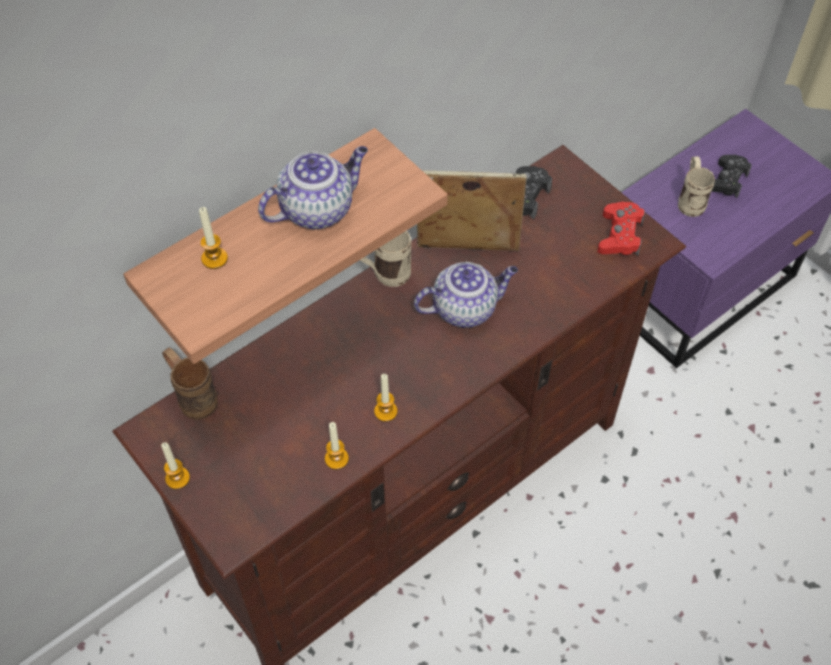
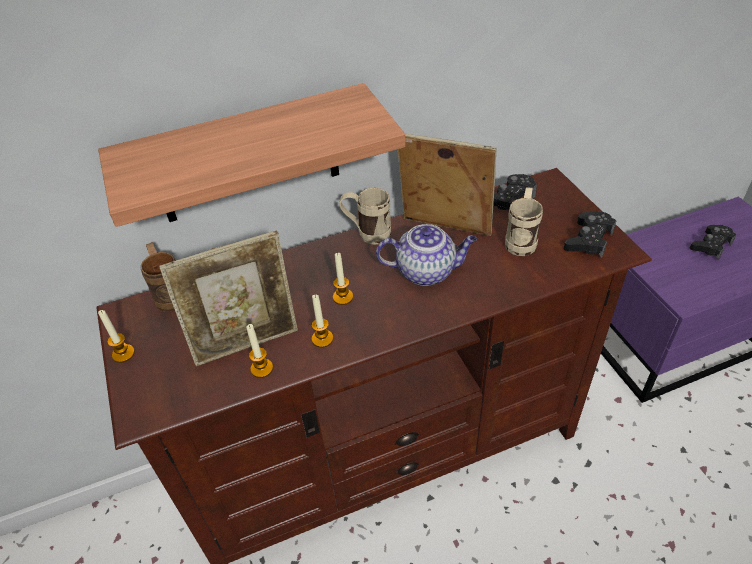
camera: 20 degrees right, 10 degrees down
(214, 258) = (176, 149): candle -> candle (343, 297)
(308, 434) = (247, 343): none -> picture frame
(318, 209) = (284, 128): teapot -> none
(620, 235) = (588, 240): red game controller -> black game controller
(690, 200) = (673, 254): beige mug -> beige mug (521, 240)

